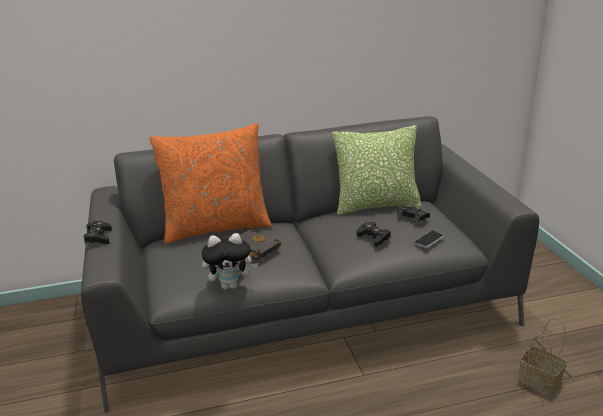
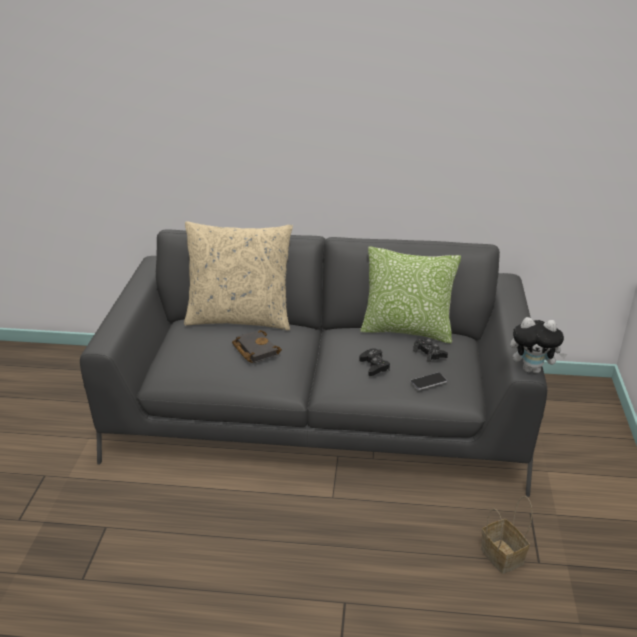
camera: 20 degrees right, 5 degrees up
(98, 237) = (119, 309): black game controller -> none
(216, 227) = (240, 318): orange pillow -> beige pillow
(231, 285) = (215, 381): plush toy -> plush toy (533, 369)

